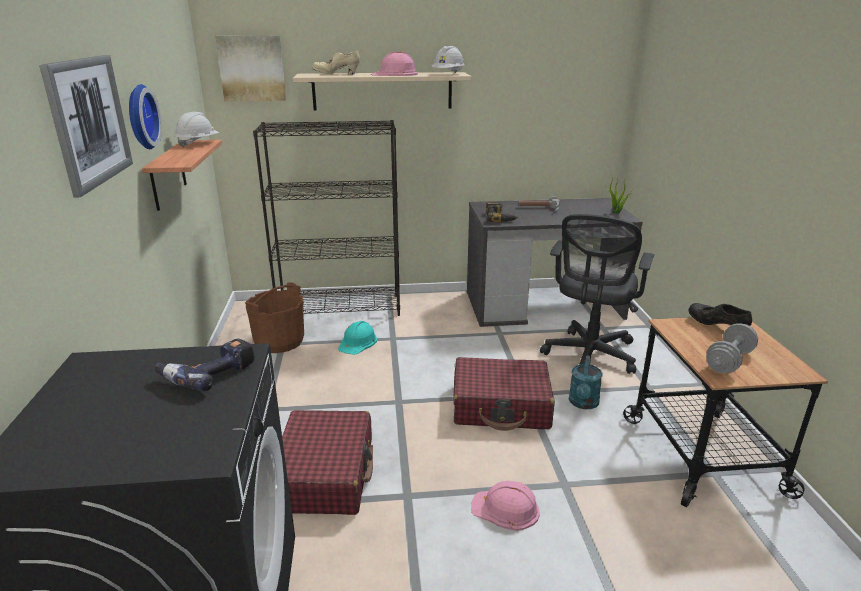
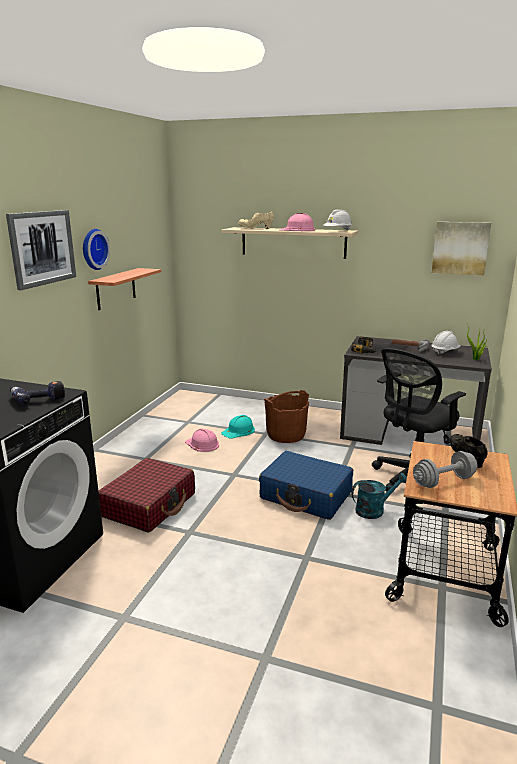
camera: 25 degrees right, 5 degrees down
(198, 144) = (142, 270): white hard hat -> white hard hat (444, 352)
(252, 68) = (204, 222): picture -> picture (460, 248)
(279, 341) = (187, 420): brown bucket -> brown bucket (286, 435)
(340, 308) = (246, 406): black bookcase -> none
(501, 406) = (306, 495): red suitcase -> blue suitcase
(506, 509) = (248, 559): pink hard hat -> pink hard hat (202, 444)
(583, 404) = (374, 510): turquoise watering can -> turquoise watering can turned 150 degrees counterclockwise

